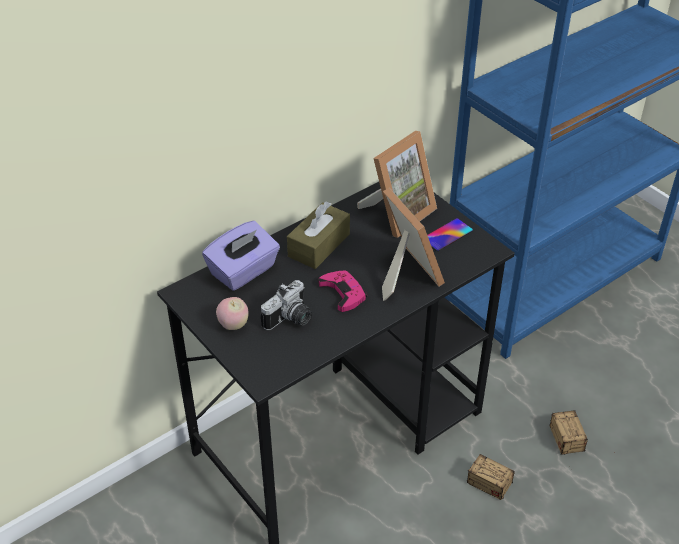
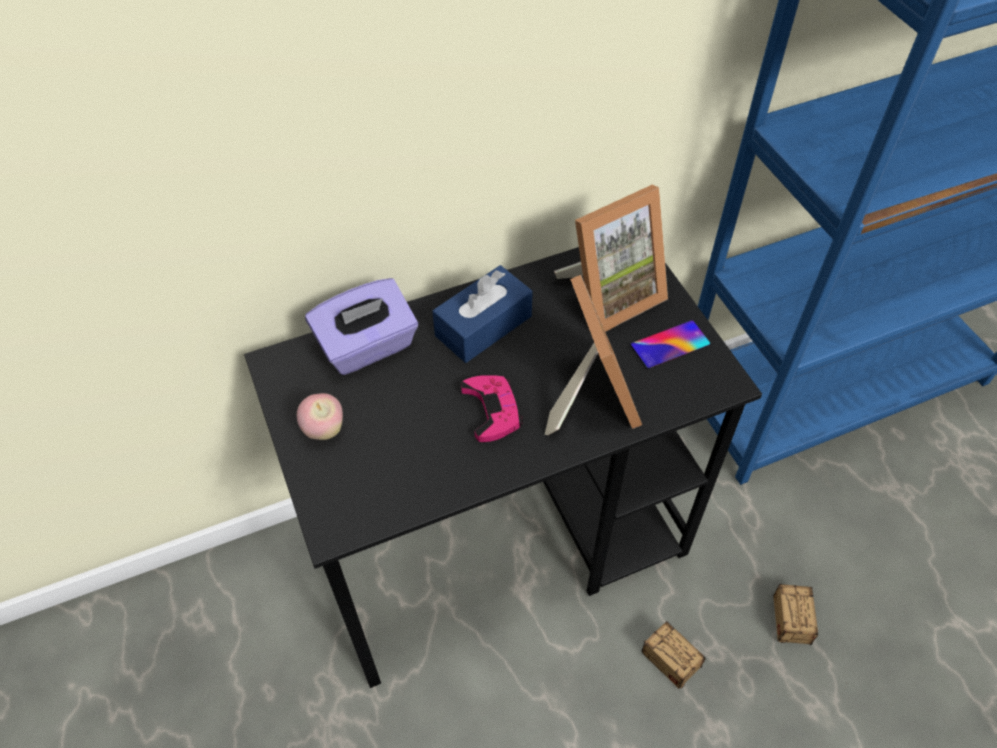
camera: 15 degrees right, 10 degrees up
(291, 320) = (405, 438): camera -> none
(319, 245) = (483, 326): brown tissue box -> blue tissue box

